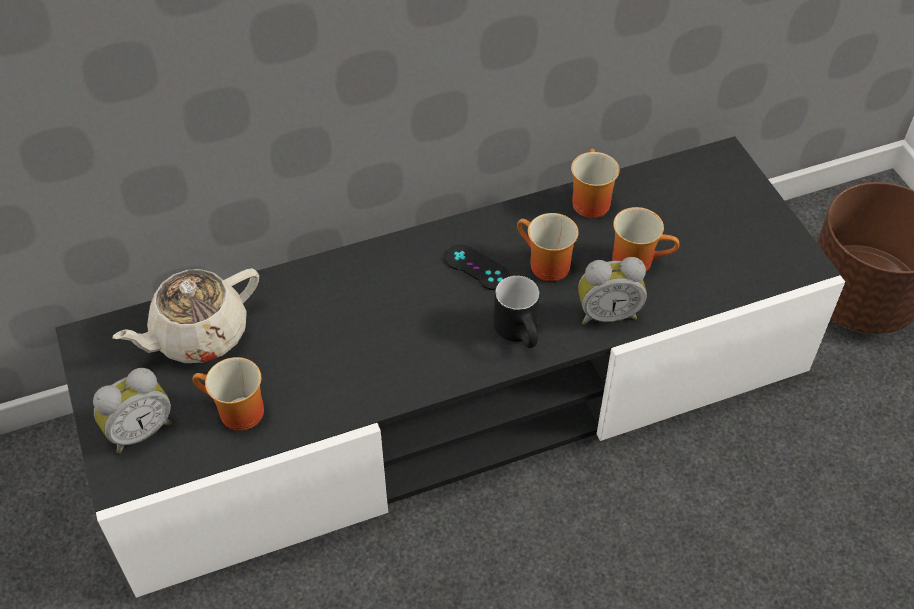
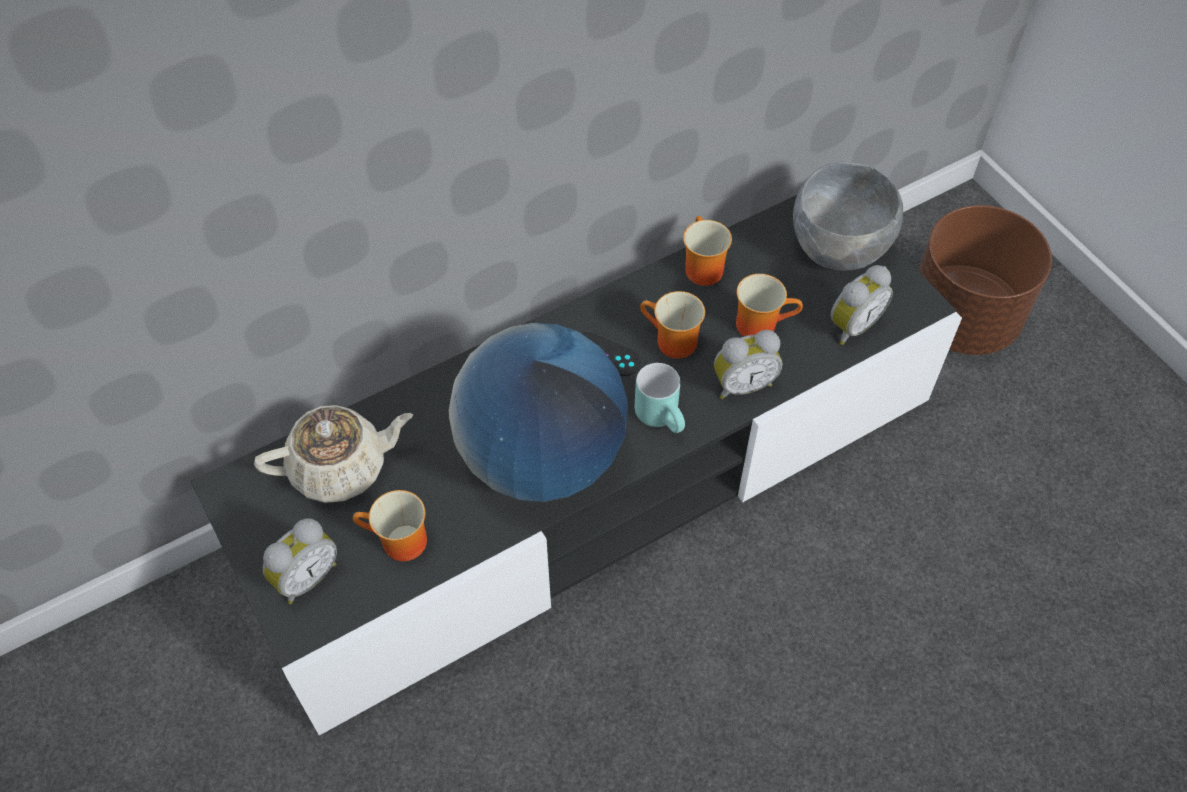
camera: 10 degrees left, 5 degrees up
(198, 335) = (341, 467): beige teapot -> beige teapot turned 150 degrees counterclockwise
(393, 354) = (541, 458): none -> globe
(522, 334) = (664, 417): black mug -> turquoise mug
(729, 273) = (851, 325): none -> alarm clock
(731, 200) = (839, 248): none -> grey bowl

